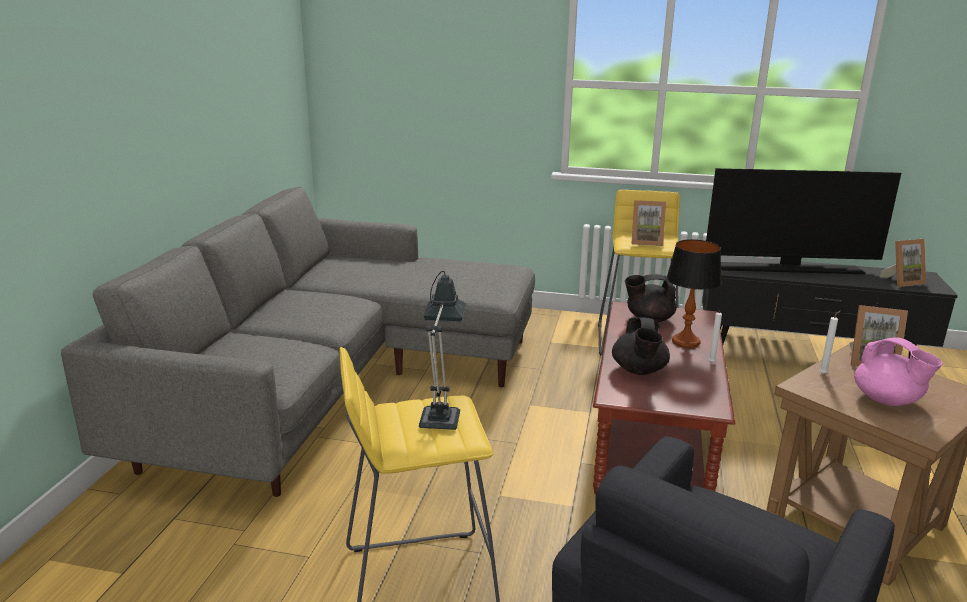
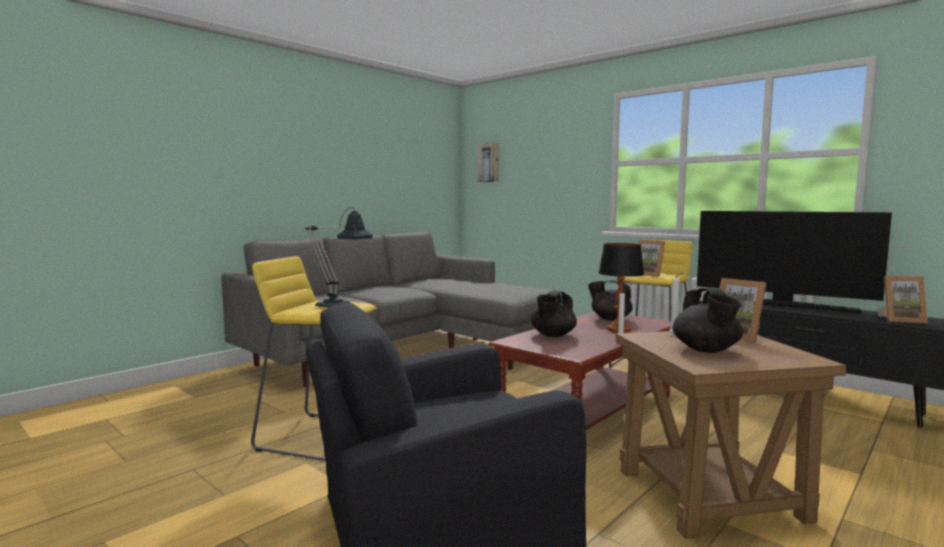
camera: 30 degrees right, 15 degrees down
(359, 63) = (489, 162): none -> picture
(887, 400) = (706, 350): pink teapot -> black teapot

